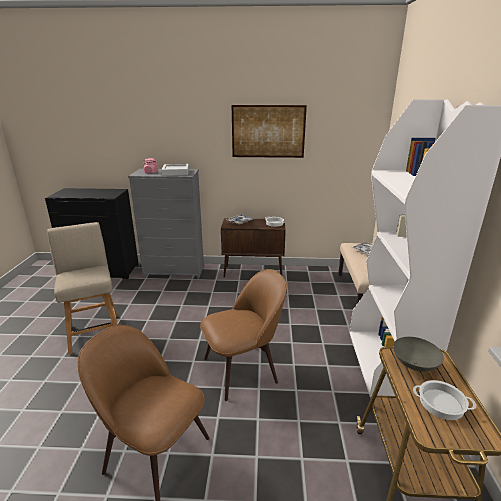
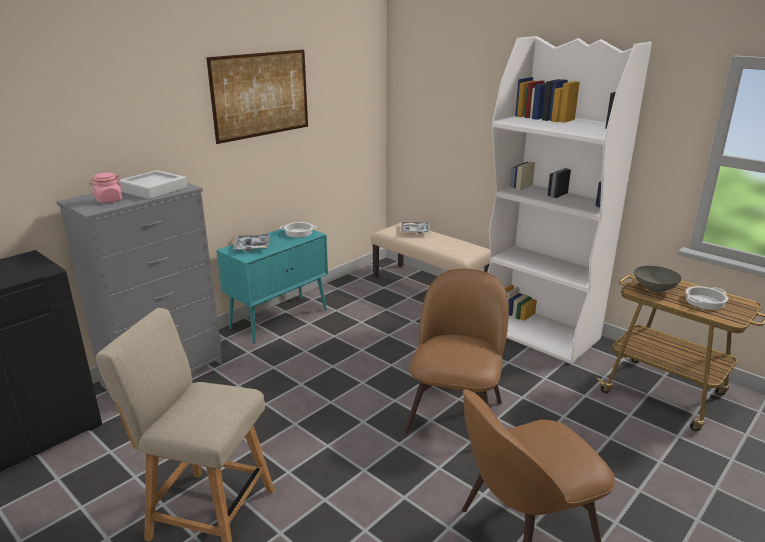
camera: 50 degrees left, 0 degrees up
(254, 272) = (280, 319): brown cabinet -> turquoise cabinet

